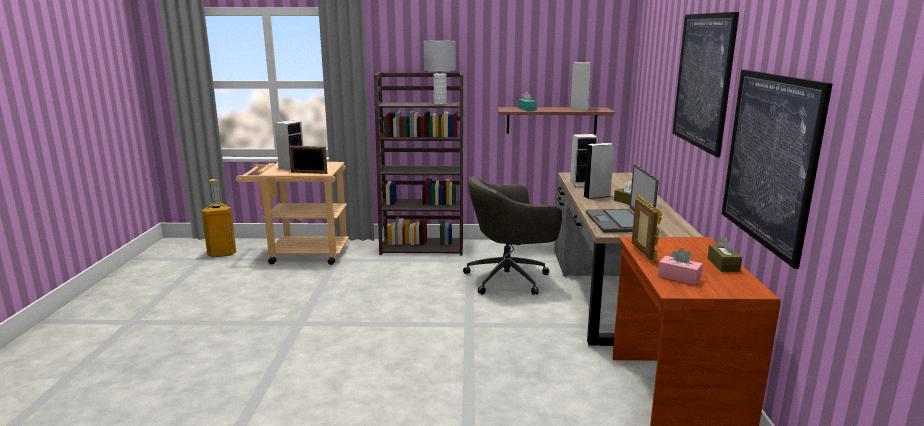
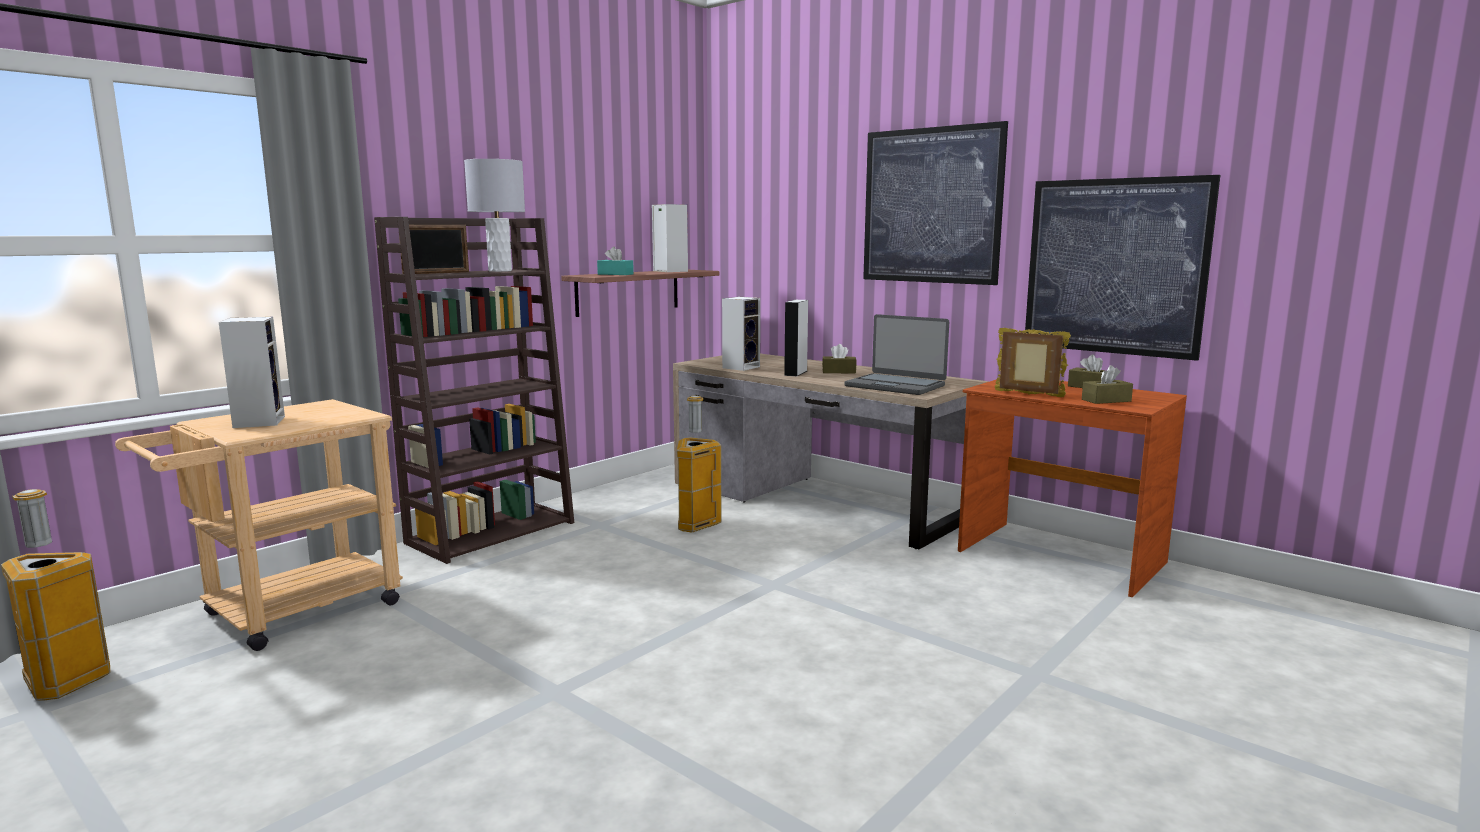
camera: 50 degrees left, 5 degrees down
(309, 173) = (333, 420): picture frame -> picture frame (436, 273)
(509, 278) = (695, 525): grey office chair -> trash can
(679, 277) = (1106, 400): pink tissue box -> brown tissue box

